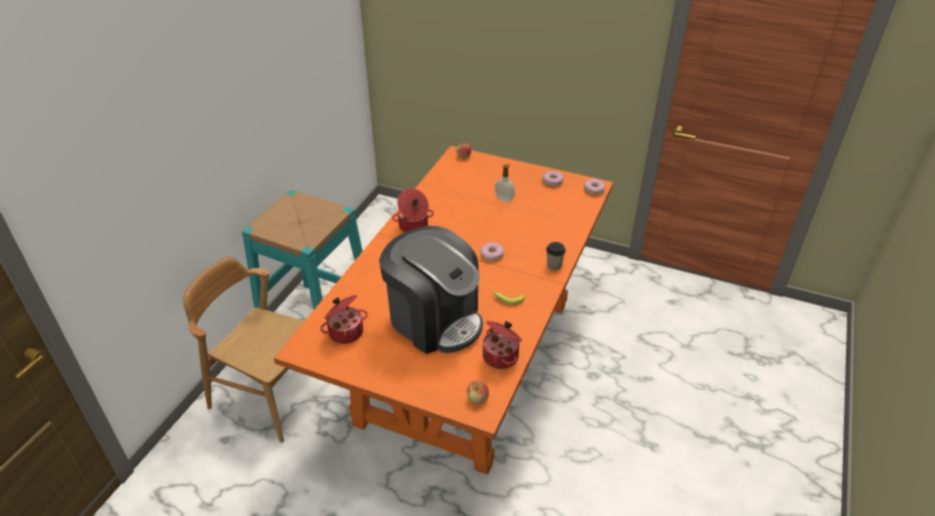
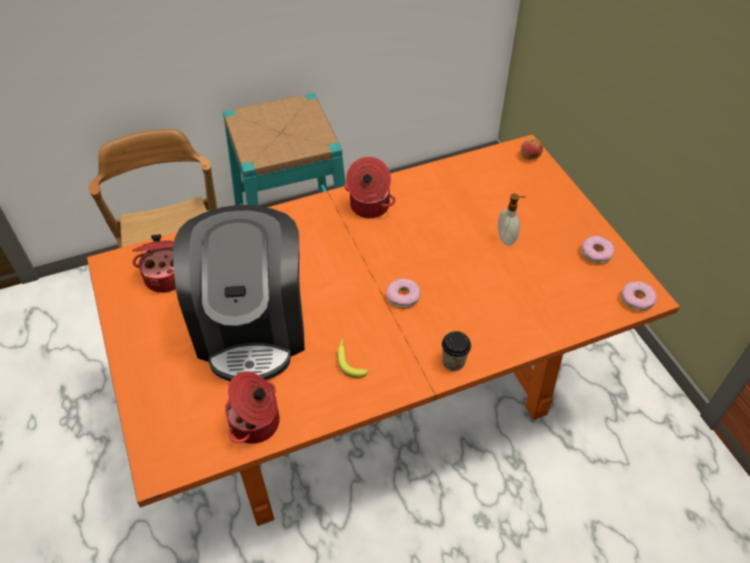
camera: 45 degrees right, 10 degrees up
(477, 399) = (174, 449): apple -> none

